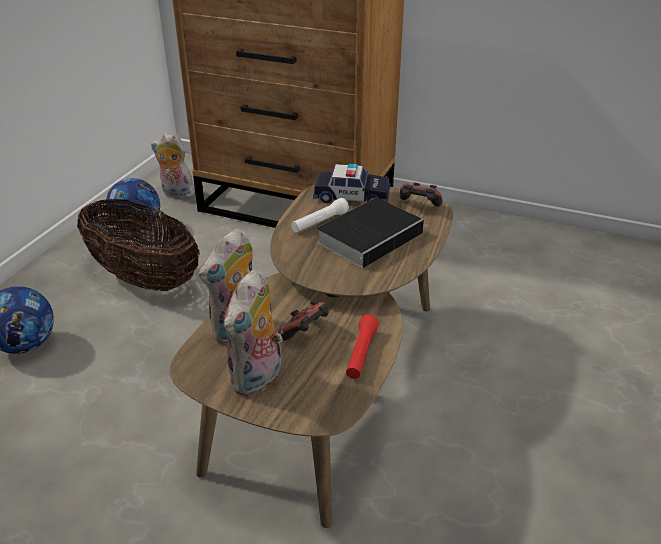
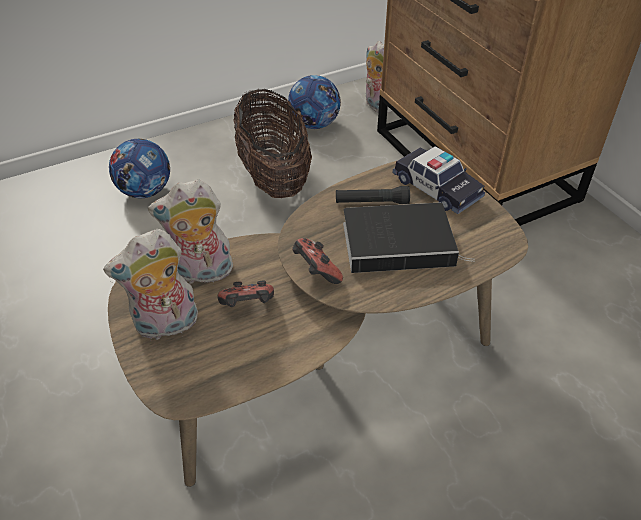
camera: 40 degrees right, 10 degrees up
(320, 222) = (372, 202): white flashlight -> black flashlight
(361, 353) = (267, 357): red flashlight -> none
(418, 207) = (490, 234): game controller -> game controller (315, 272)

